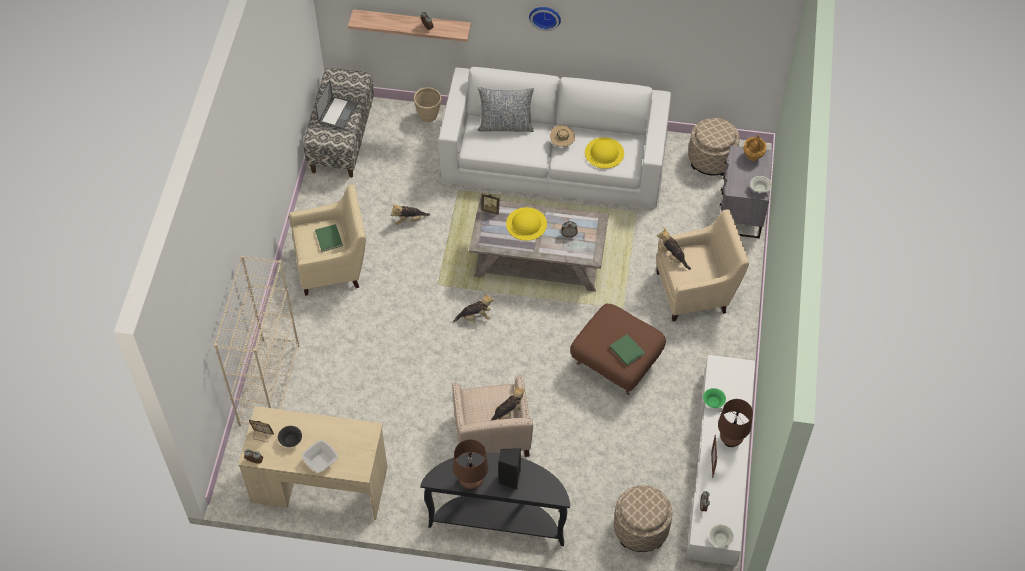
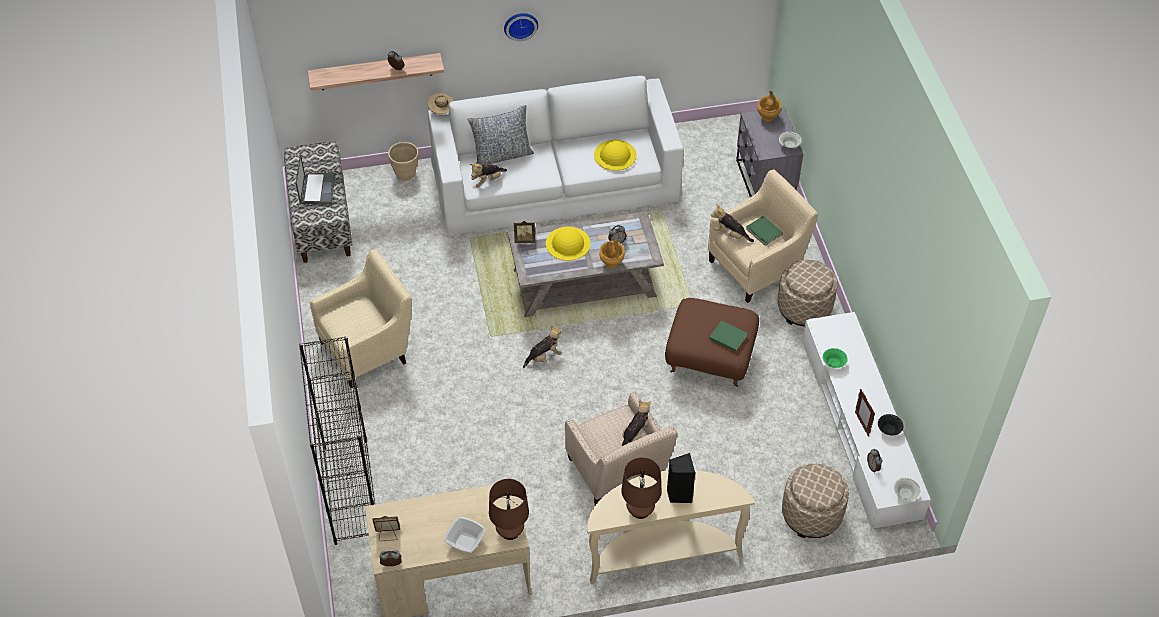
camera: 20 degrees left, 5 degrees down
(269, 384) = (350, 491): beige bookcase -> black bookcase
(290, 440) = (422, 530): black bowl -> black bowl (888, 430)
(329, 239) = (363, 317): green book -> green book (764, 232)
(409, 220) = (431, 281): plush toy -> plush toy (488, 180)
(498, 519) = (661, 552): black console table -> beige console table
(555, 253) = (611, 263): none -> brown vase
(562, 142) = (567, 156): beige hat -> beige hat (441, 111)
(711, 159) = (712, 140): beige ottoman -> beige ottoman (804, 308)
(730, 440) = (868, 394): brown table lamp -> brown table lamp (510, 531)

